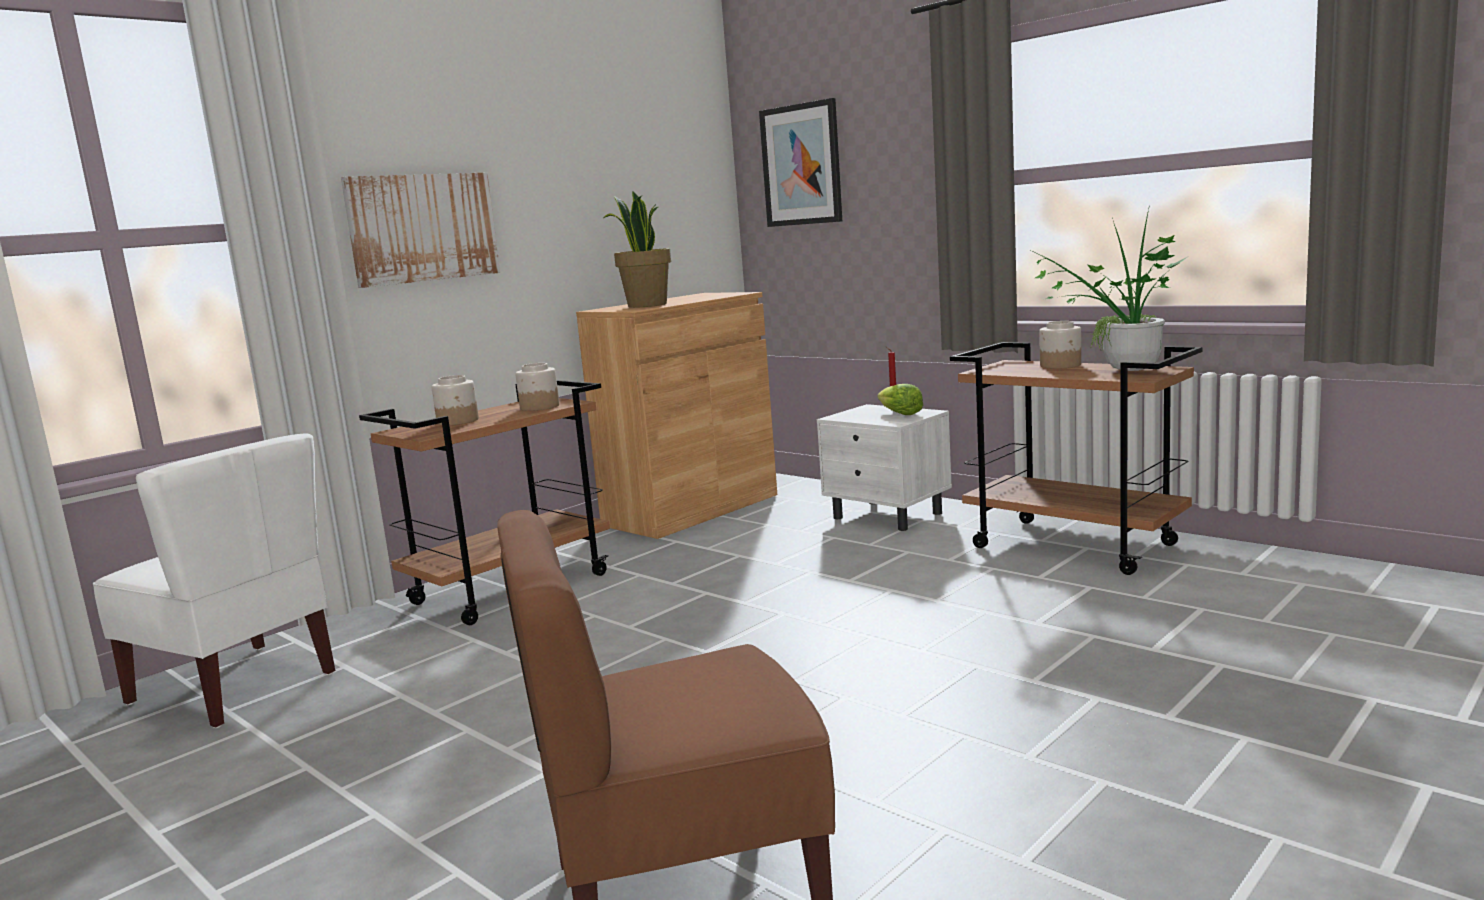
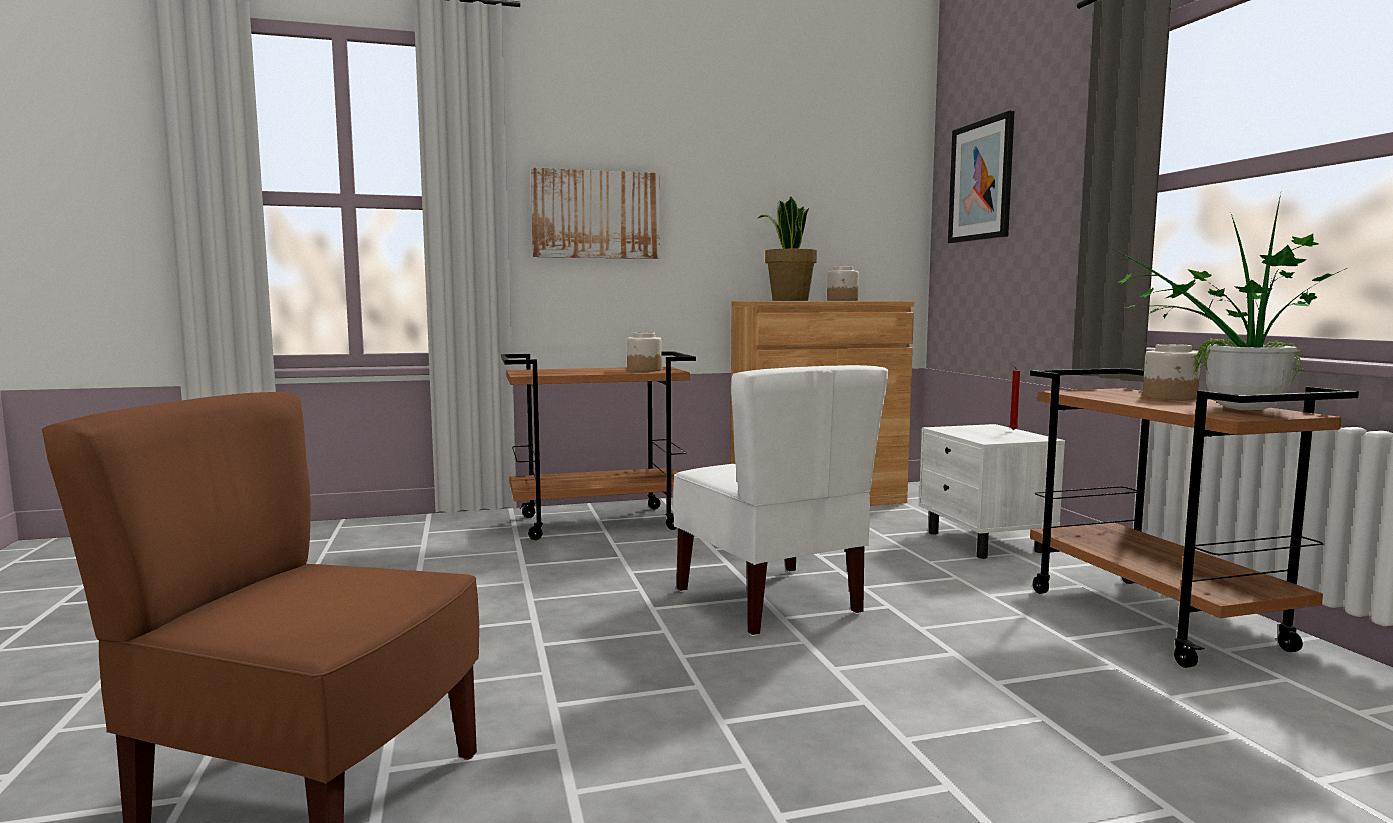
camera: 30 degrees right, 5 degrees down
(236, 687) = (352, 539): white chair -> white chair (771, 601)
(458, 421) = (571, 370): jar -> jar (842, 300)
(899, 414) = (1007, 435): lettuce -> none

